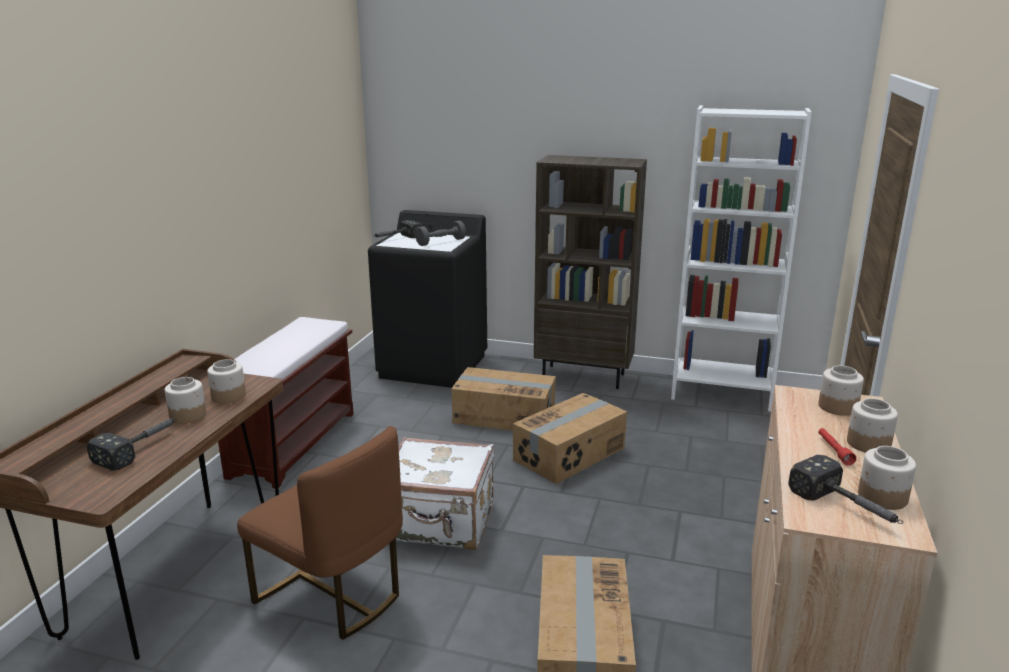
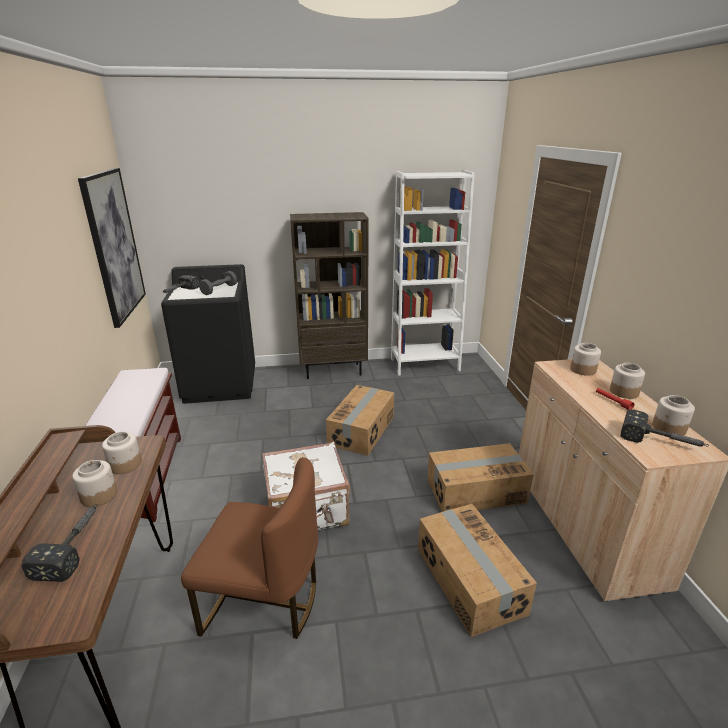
camera: 25 degrees left, 5 degrees up
(329, 175) = (114, 245): none -> picture
(504, 416) = (298, 412): cardboard box -> cardboard box (475, 491)

